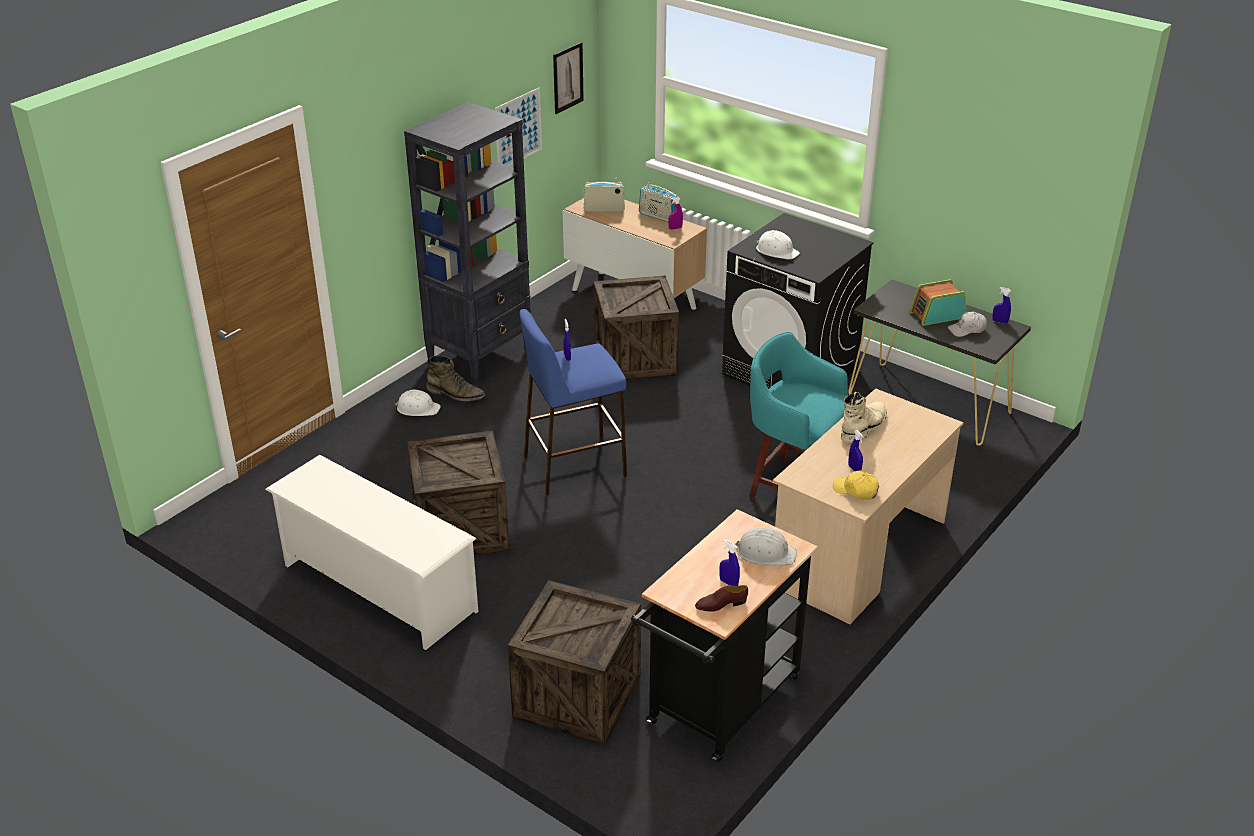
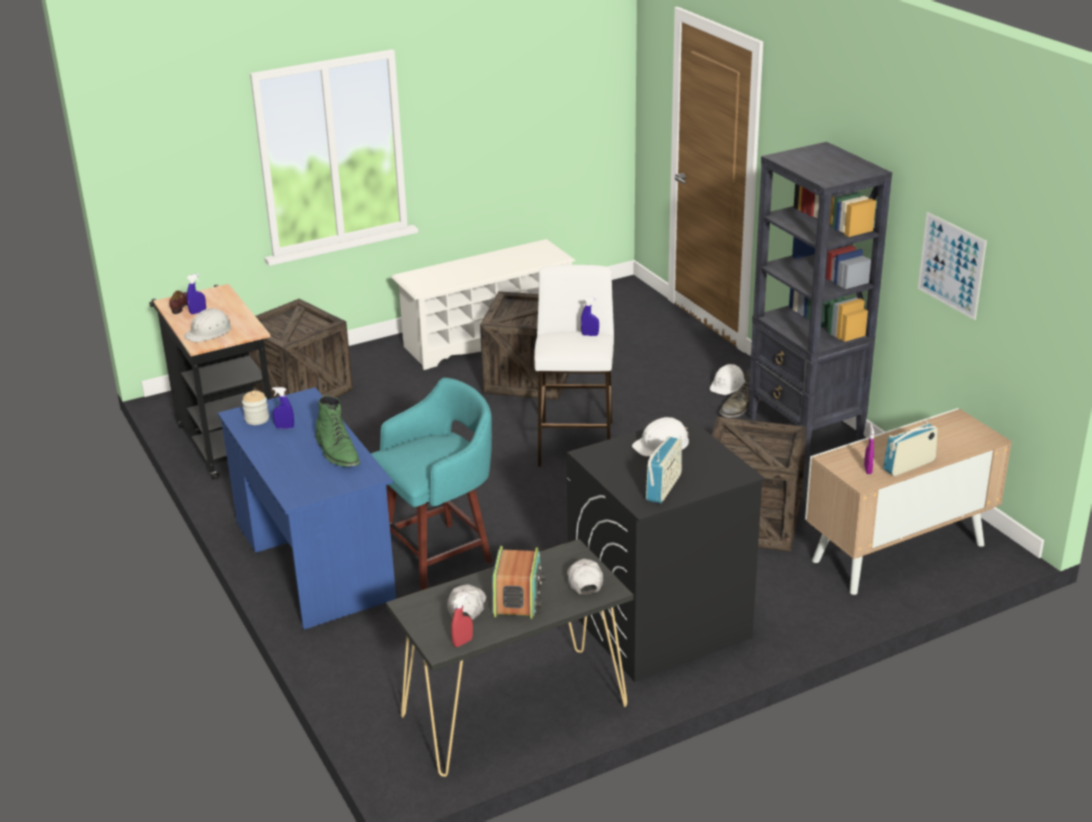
camera: 115 degrees right, 5 degrees down
(568, 77) = (1029, 267): picture -> none
(574, 466) = (576, 443): blue stool -> white stool
(604, 209) = (947, 433): radio -> radio (664, 487)
(856, 490) = (257, 419): yellow cap -> jar
(859, 554) = (314, 560): beige desk -> blue desk
(864, 427) = (337, 452): beige boot -> green boot
(896, 297) = (584, 581): none -> white cap
(999, 322) = (463, 642): blue spray bottle -> red spray bottle

